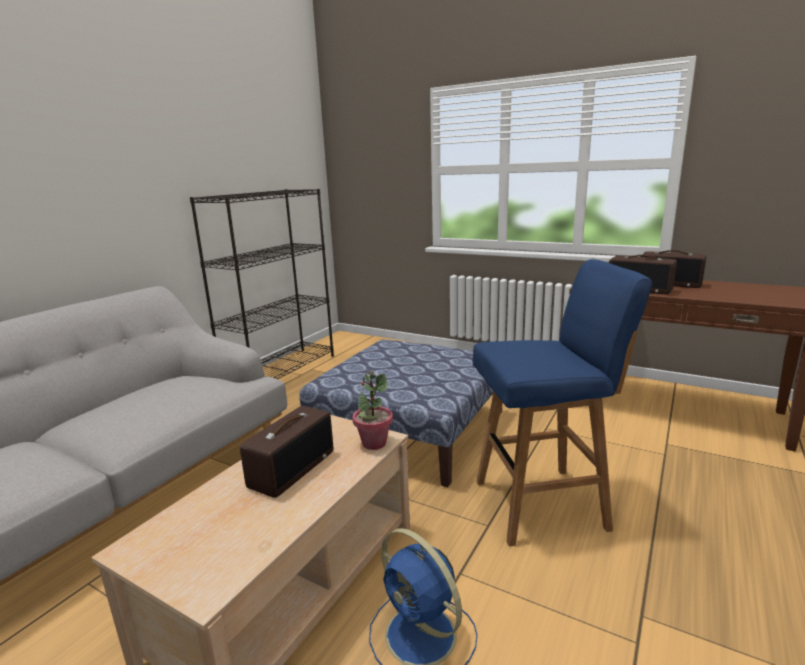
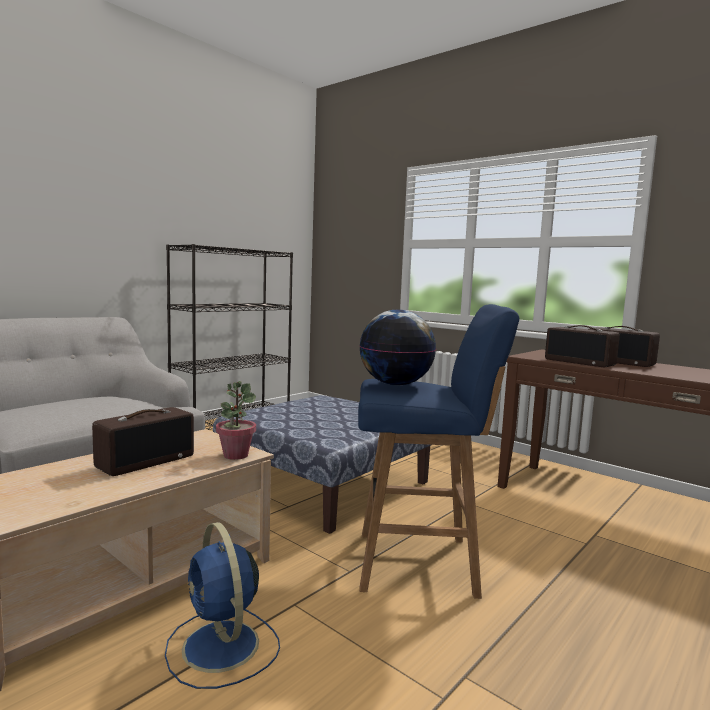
camera: 10 degrees right, 10 degrees down
(521, 352) = (395, 384): none -> globe

